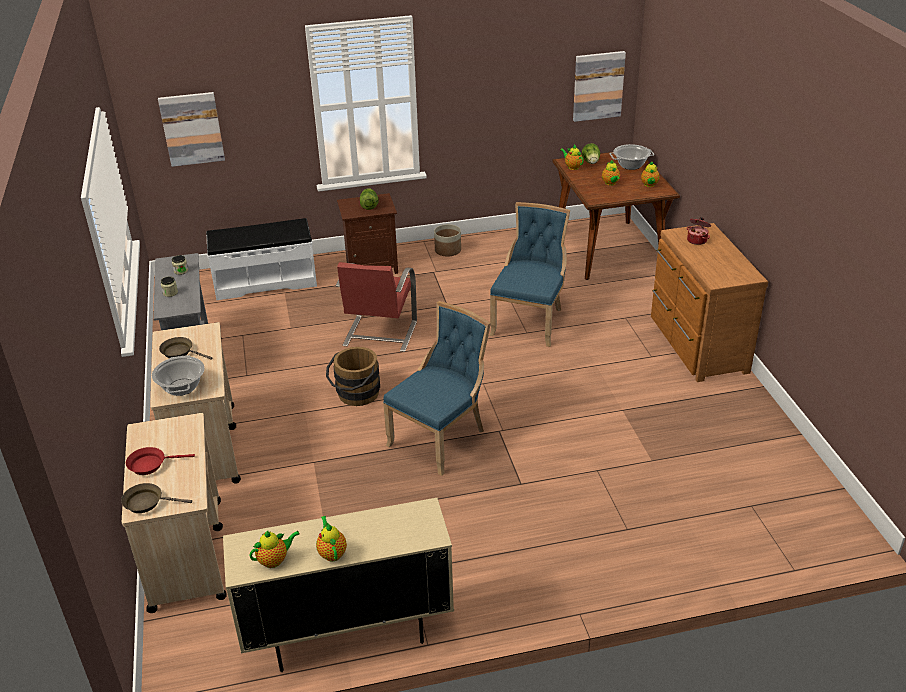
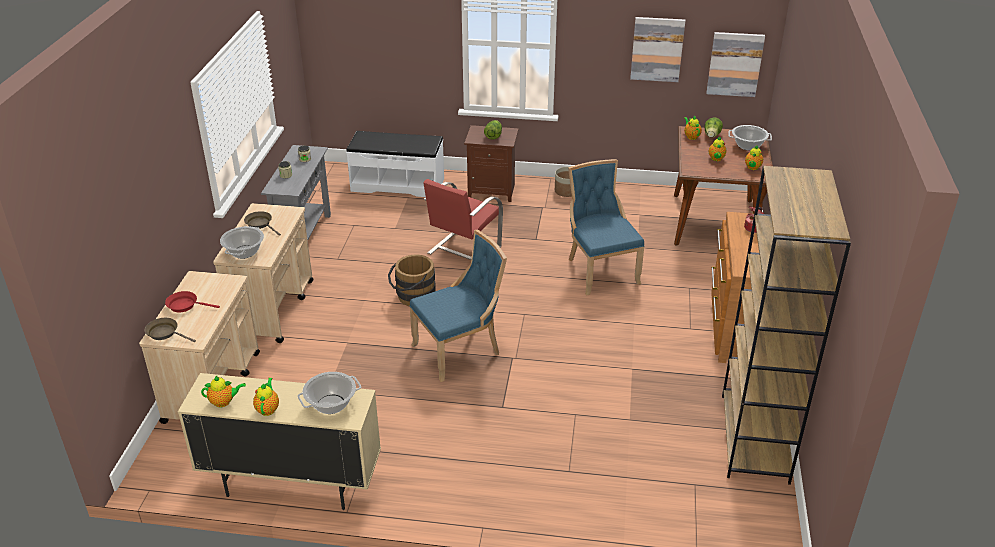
camera: 20 degrees right, 0 degrees up
(192, 129) = (357, 41): picture -> picture (657, 49)
(400, 526) = (331, 404): none -> cooking pot
(530, 321) = (599, 270): blue chair -> blue chair turned 60 degrees counterclockwise
(776, 445) = (755, 438): none -> brown bookcase

